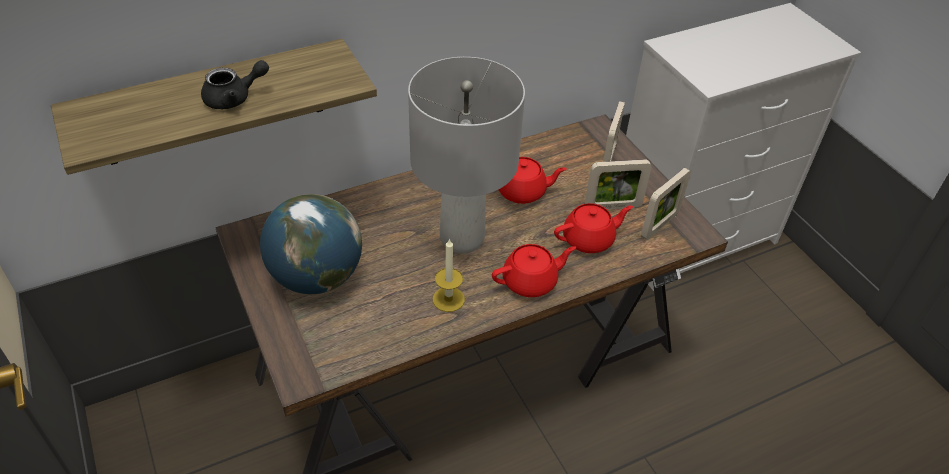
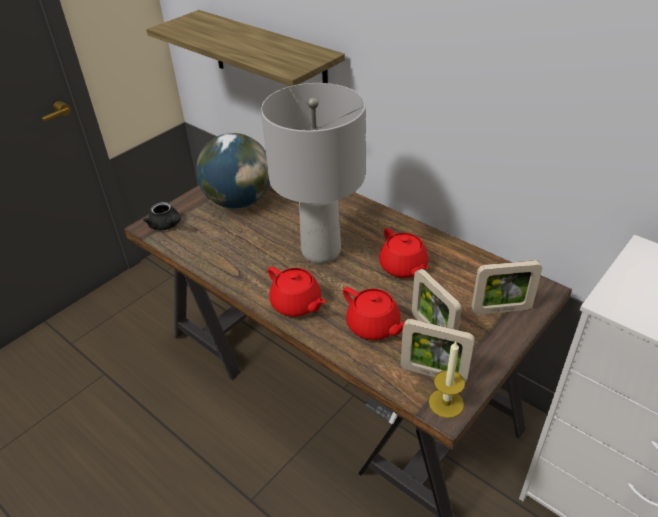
camera: 70 degrees right, 5 degrees down
(234, 98) = (241, 45): black teapot -> black teapot (166, 226)
(448, 299) = (251, 266): candle -> candle (446, 403)

